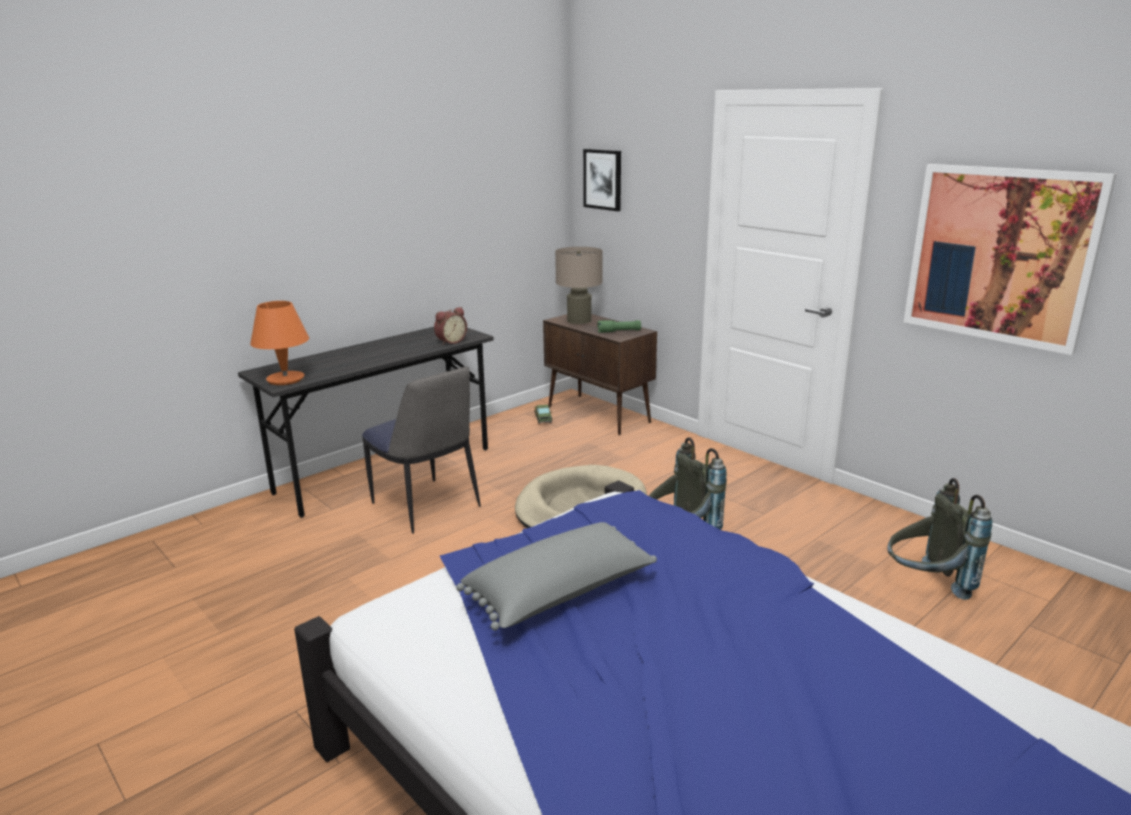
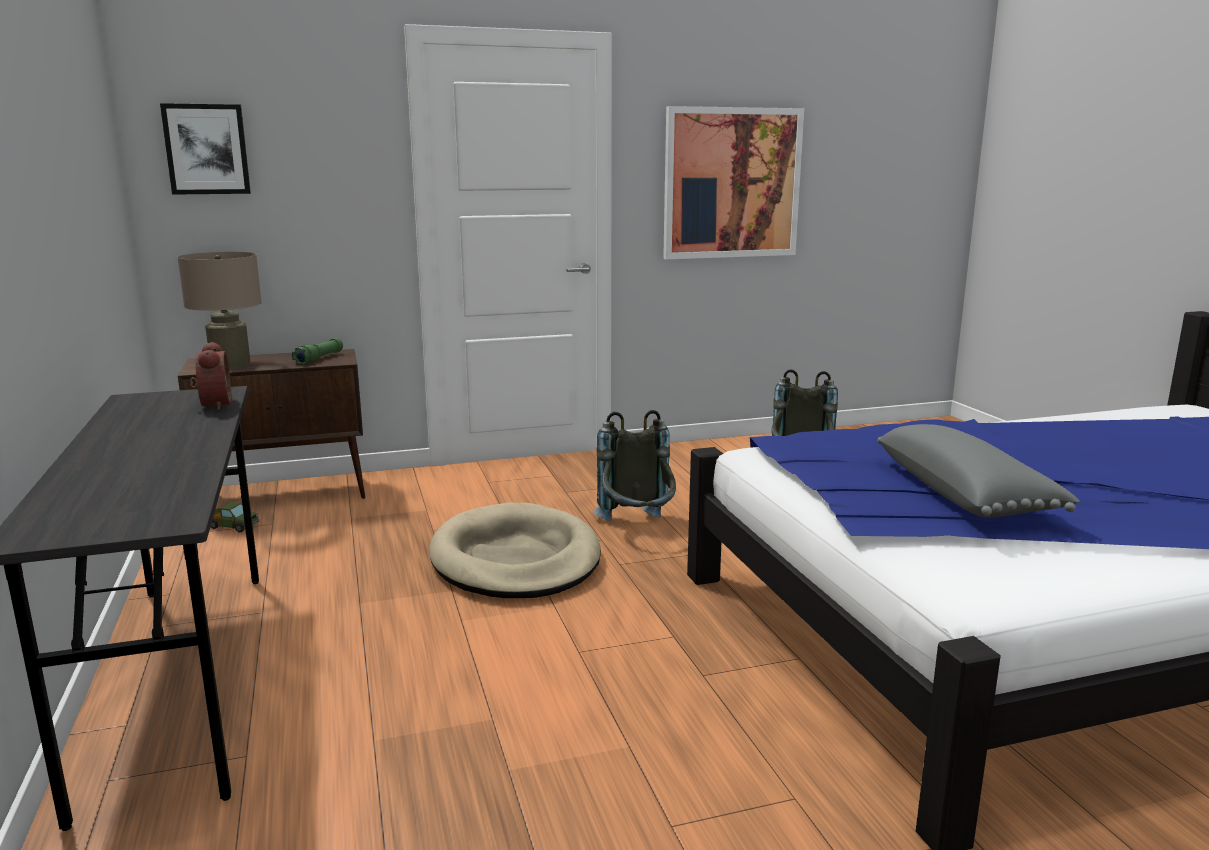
camera: 65 degrees left, 5 degrees down
(285, 379) = (143, 516): orange table lamp -> none
(427, 506) = (369, 660): chair -> none

